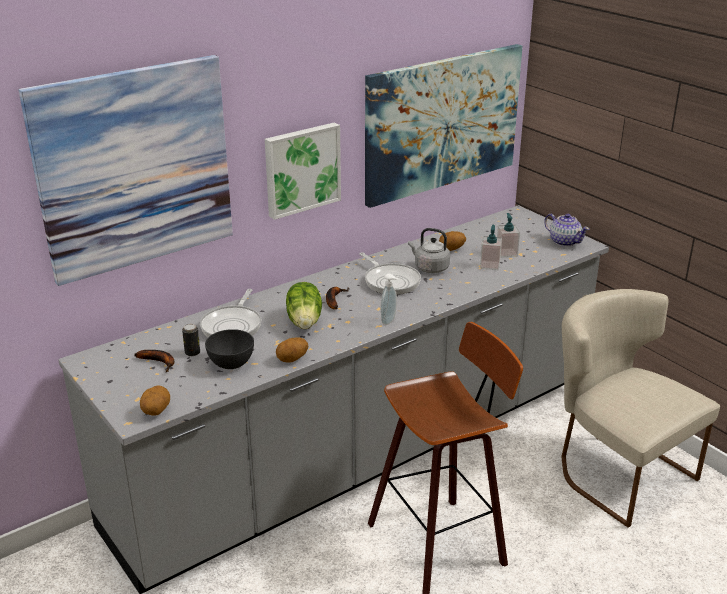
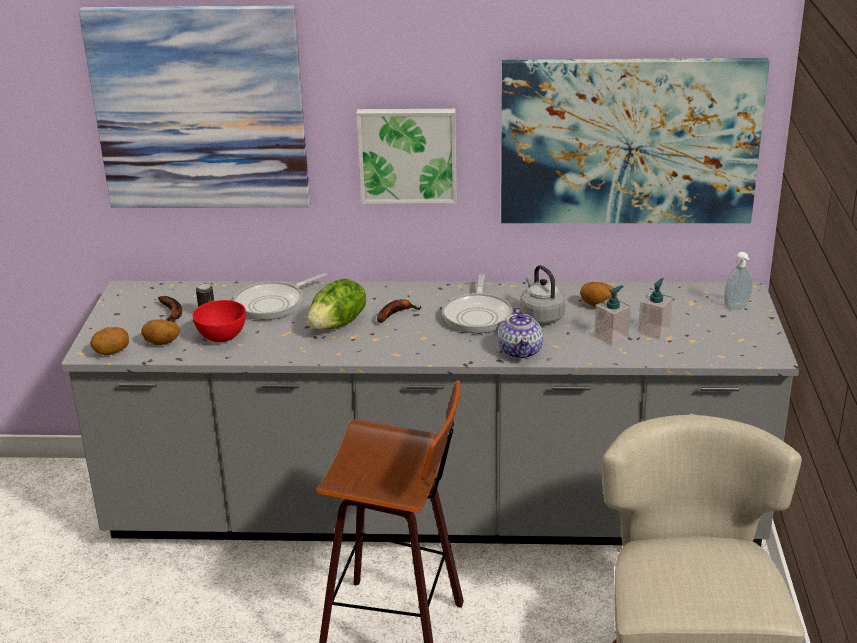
camera: 40 degrees right, 0 degrees up
(231, 363) = (222, 337): grey bowl -> red bowl
(292, 359) = (274, 354): potato -> potato (162, 343)
(389, 321) = (414, 354): soap dispenser -> soap dispenser (737, 307)
(564, 241) = (748, 342): teapot -> teapot (520, 351)

